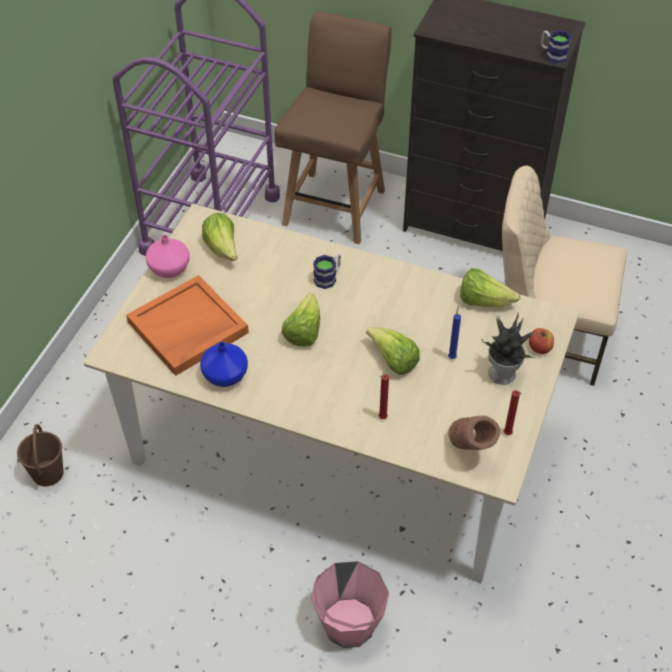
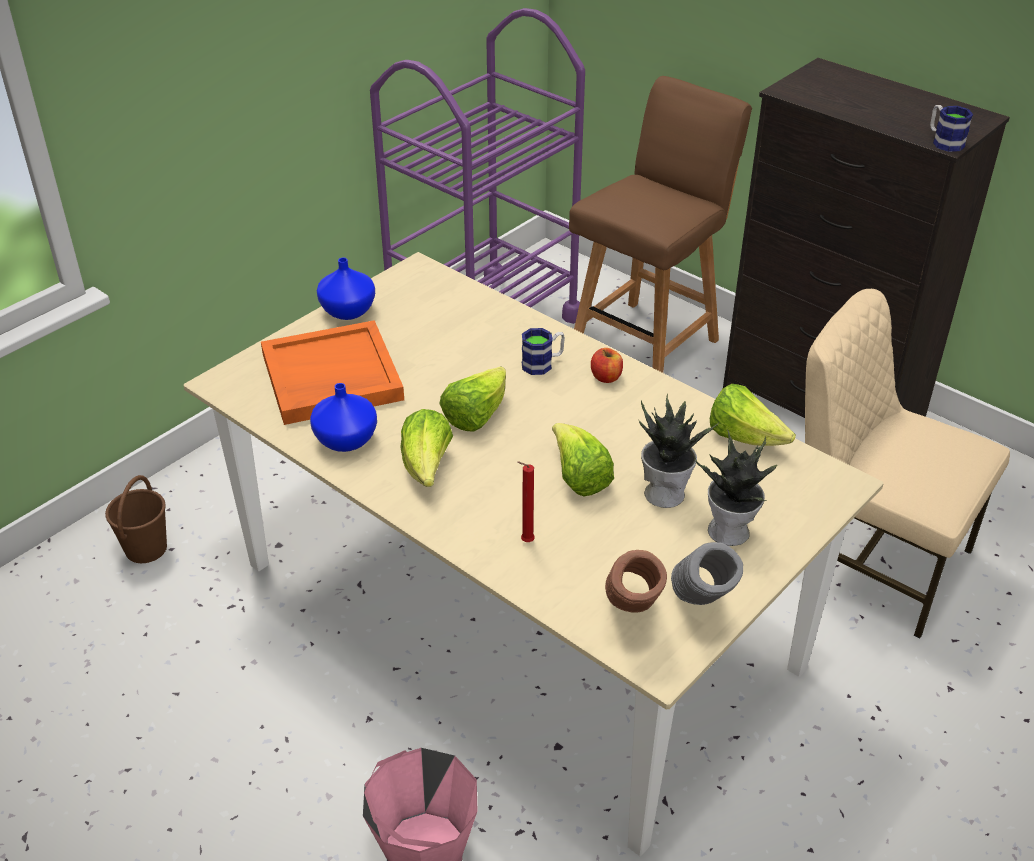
camera: 20 degrees right, 10 degrees down
(170, 269) = (348, 311): pink vase -> blue vase
(223, 249) = (426, 304): lettuce -> lettuce (427, 468)
(452, 357) = (665, 493): blue candle -> potted plant
(508, 434) = (700, 611): red candle -> grey vase
(540, 348) = (801, 513): apple -> apple (606, 377)

